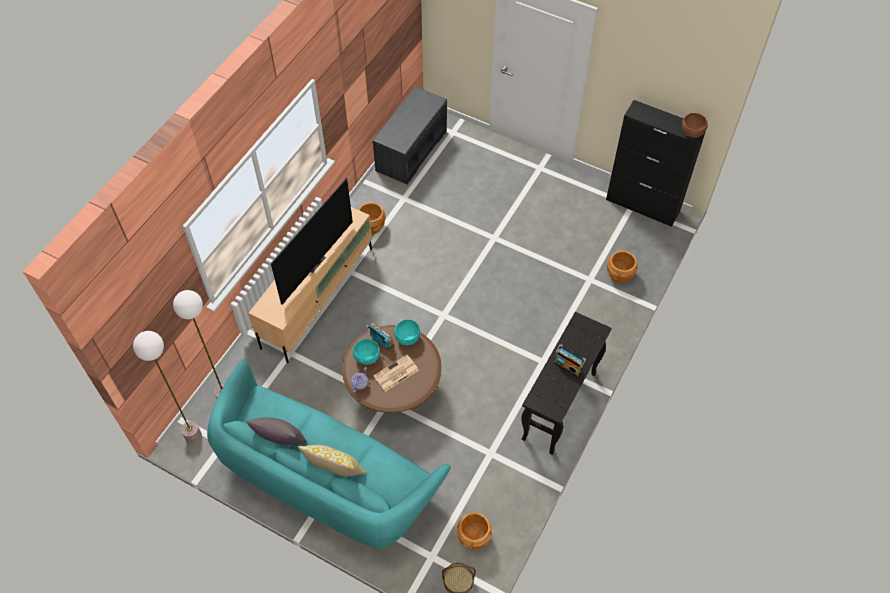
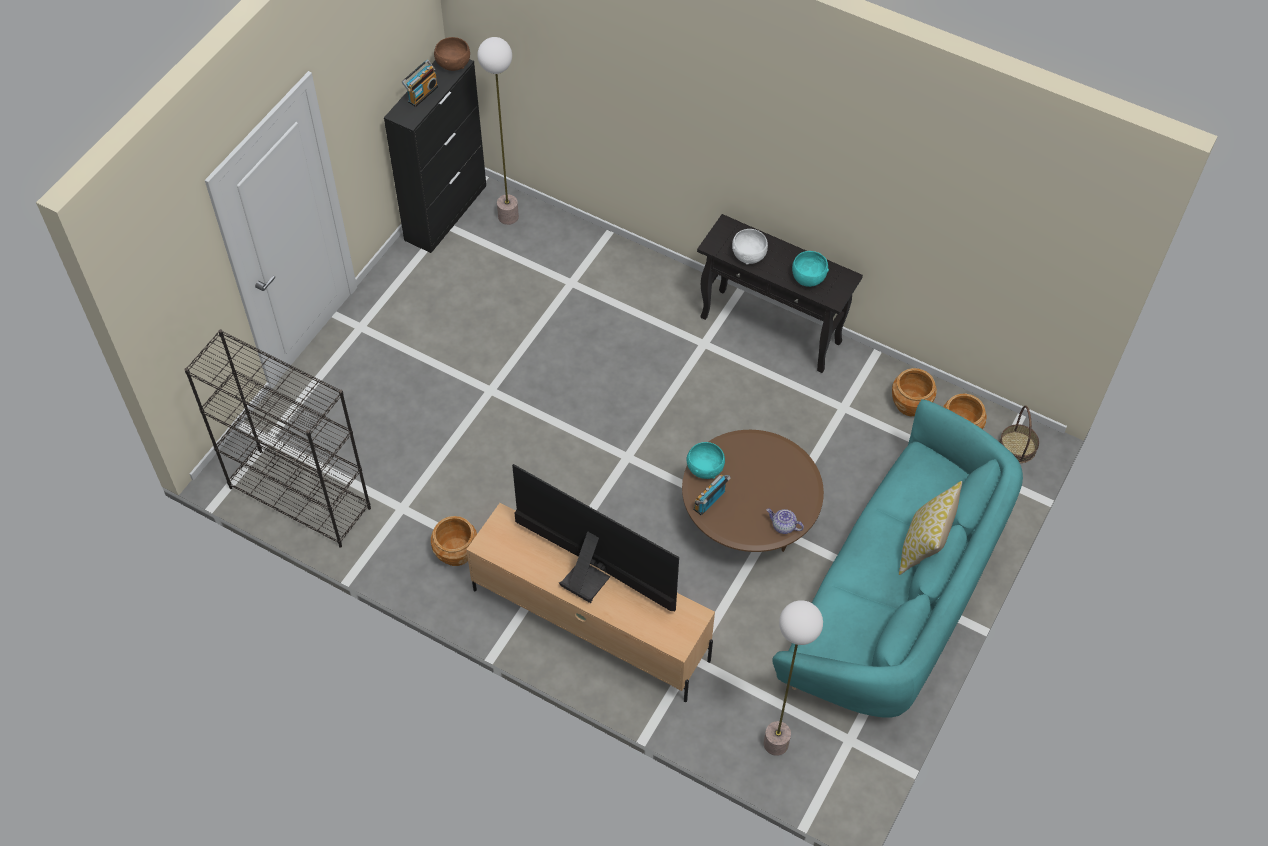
camera: 90 degrees left, 0 degrees up
(193, 436) = (841, 784): floor lamp -> floor lamp (508, 216)
(281, 442) = (886, 616): grey pillow -> none
(366, 357) = (738, 518): turquoise bowl -> turquoise bowl (808, 278)
(395, 374) = (764, 482): newspaper -> none
(411, 150) = (298, 498): grey bench -> black bookcase
(568, 366) = (780, 261): radio -> radio (422, 93)
(572, 344) = (748, 255): none -> white bowl
(619, 275) = (566, 249): brown planter -> brown planter (910, 404)

